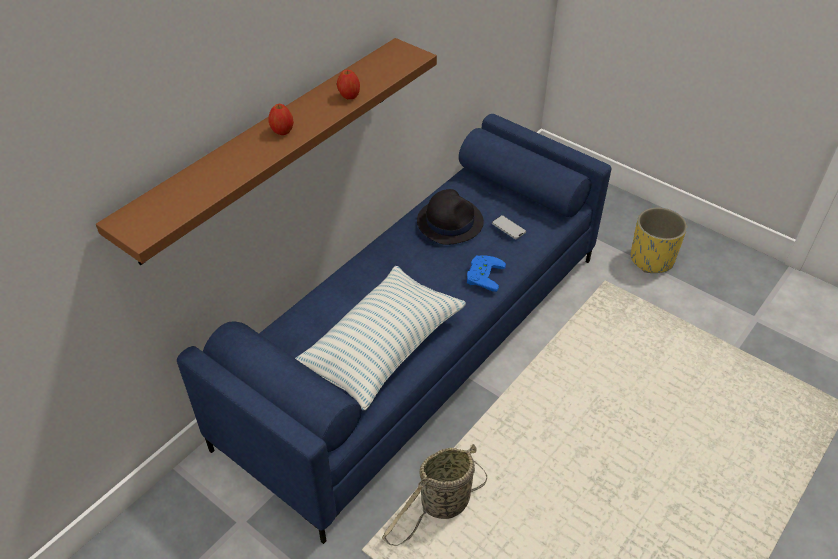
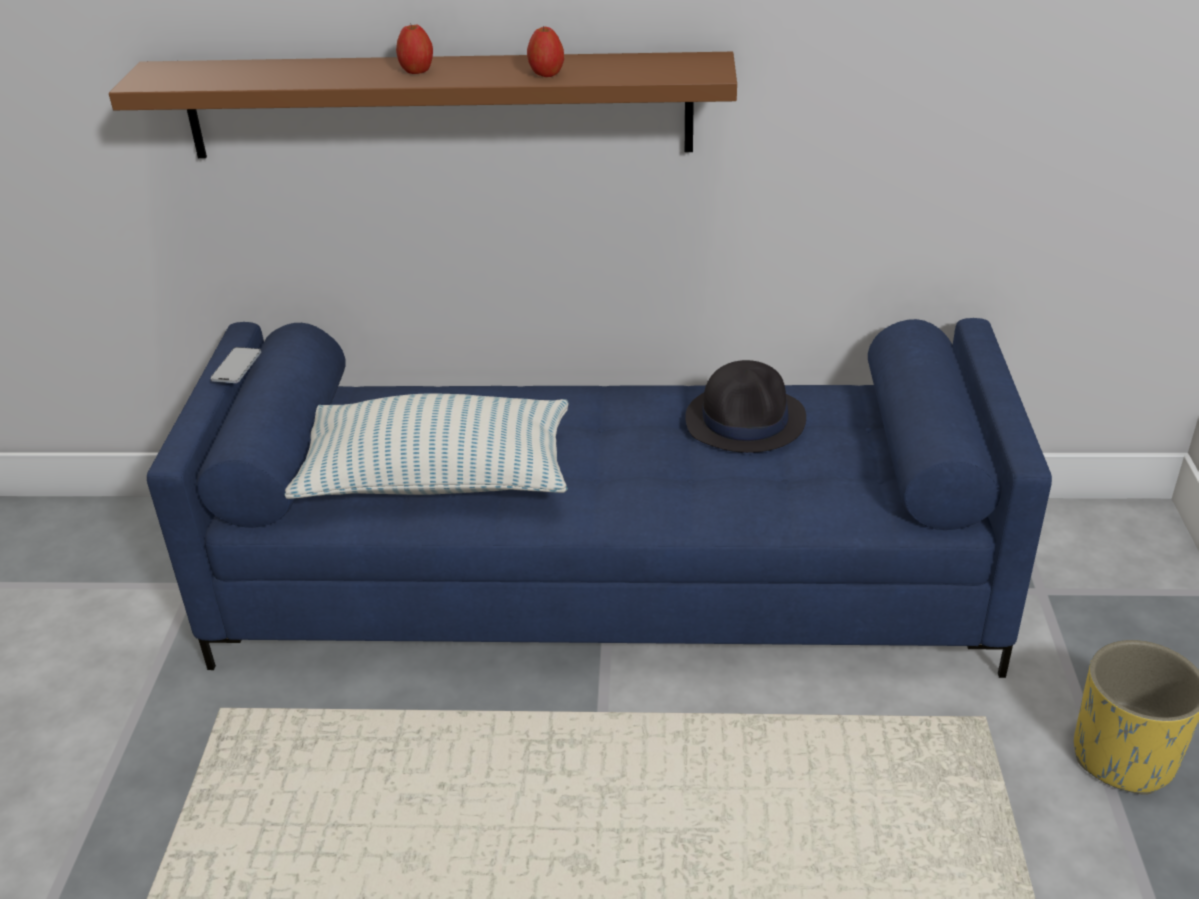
camera: 55 degrees right, 10 degrees down
(442, 505) = (348, 751): basket -> none
(482, 275) = (674, 496): blue game controller -> none
(508, 228) = (807, 475): phone -> phone (236, 366)

